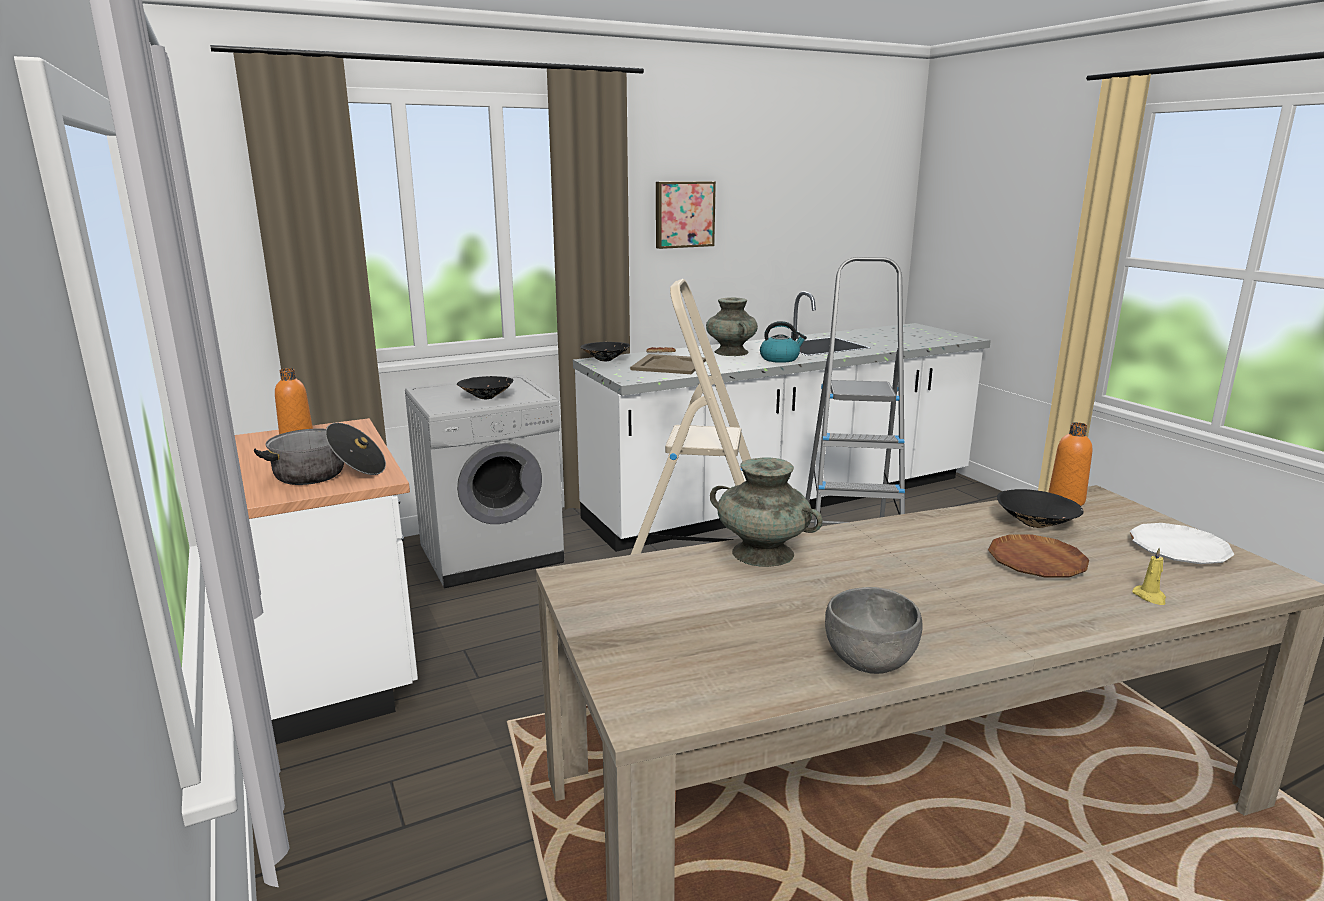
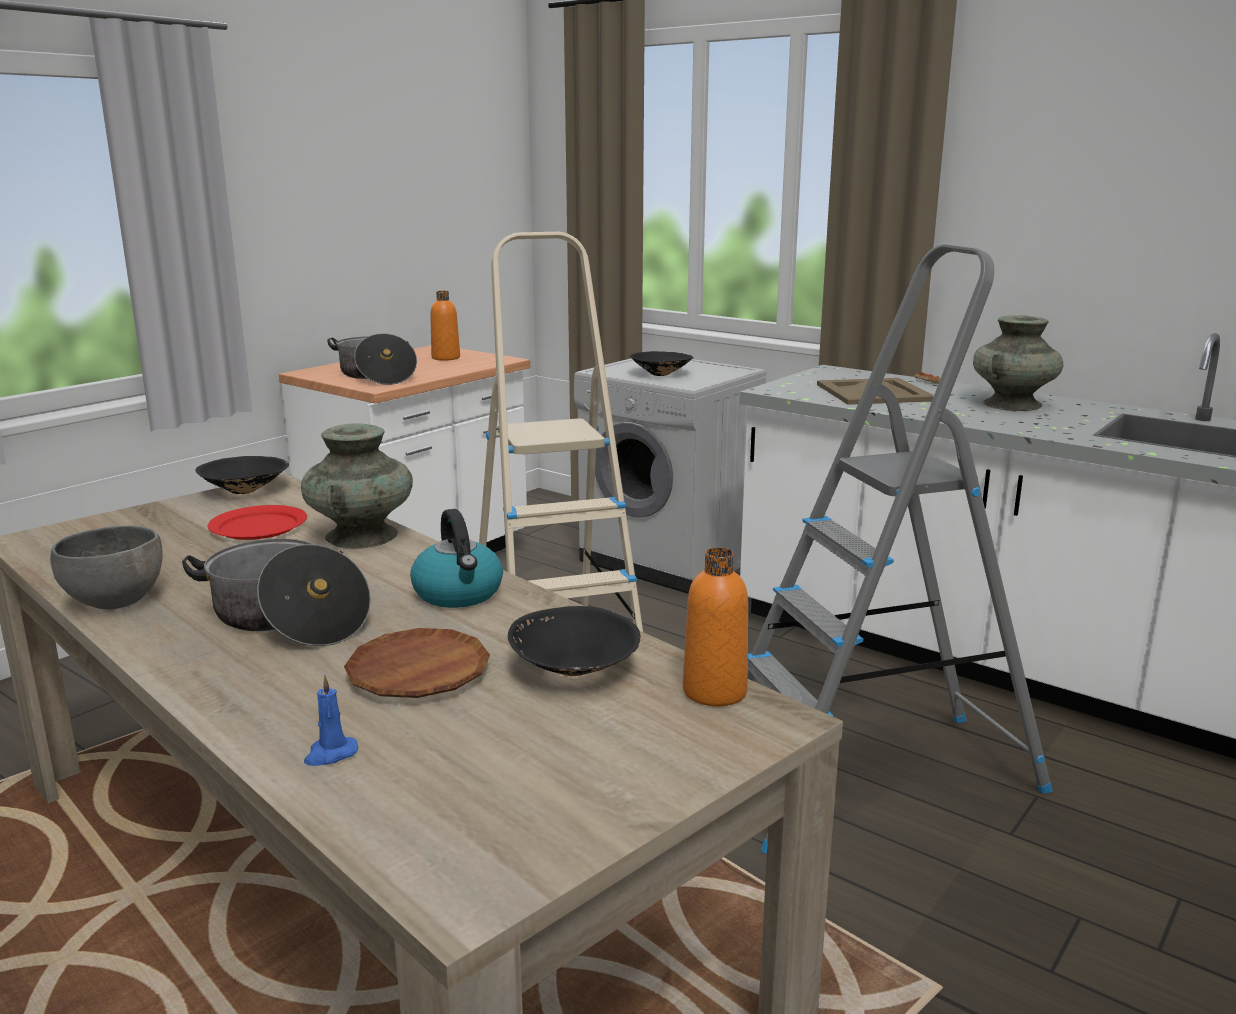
camera: 65 degrees right, 0 degrees up
(605, 359) = (845, 372): black bowl -> black bowl (246, 490)
(683, 214) = (1054, 181): picture -> none
(704, 591) = (257, 527): none -> red plate
(780, 359) = (1031, 426): kettle -> kettle (459, 594)
(936, 594) = (286, 619): none -> cooking pot
(1150, 597) = (330, 754): yellow candle -> blue candle
(1178, 550) = (548, 789): white plate -> none

